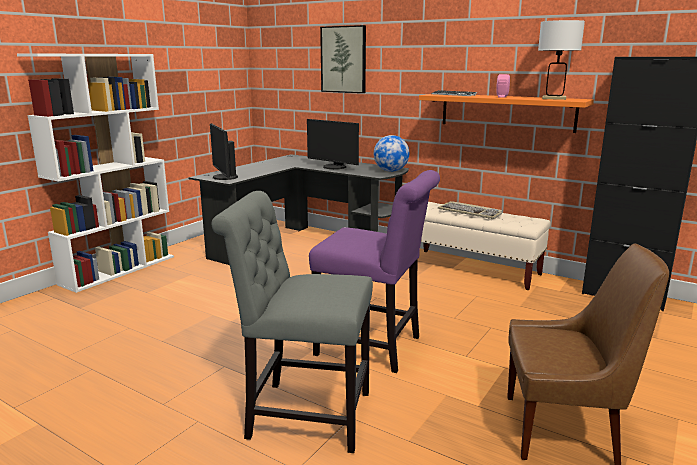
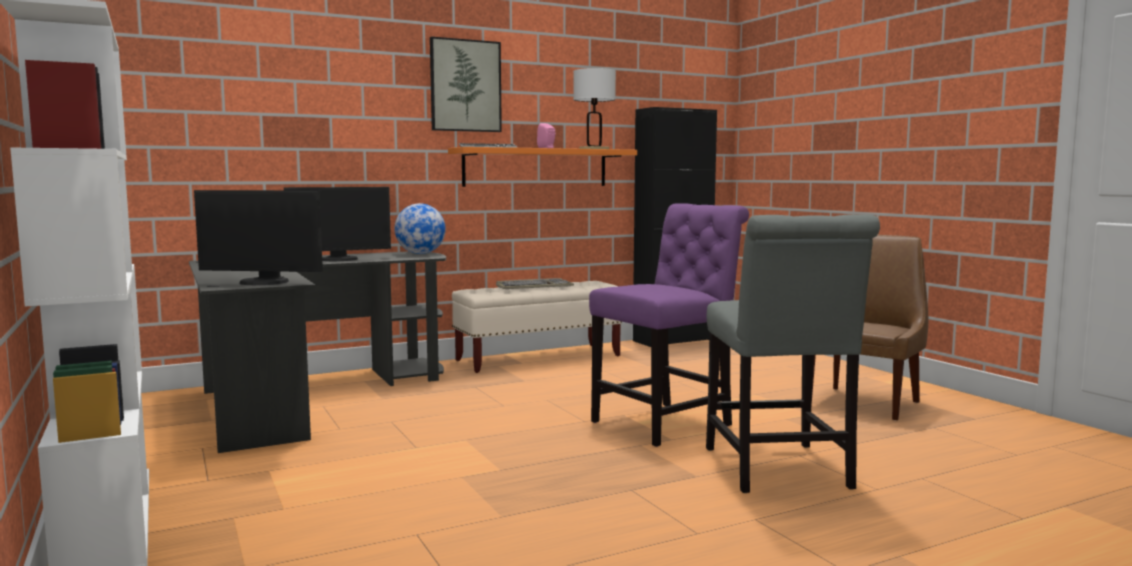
camera: 60 degrees left, 10 degrees down
(302, 414) = (779, 471): grey chair -> grey chair turned 45 degrees counterclockwise
(344, 59) = (299, 99): picture -> picture (465, 86)

